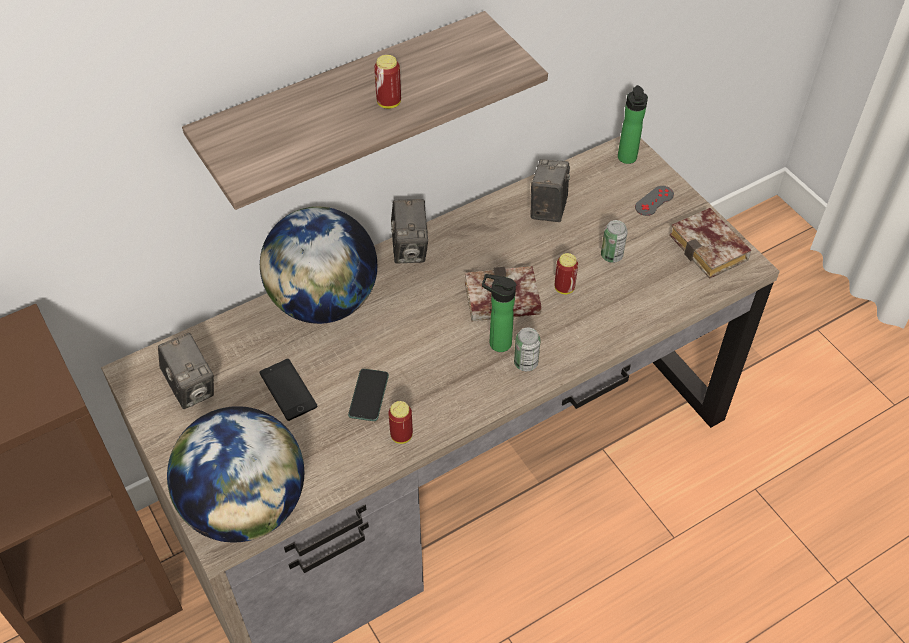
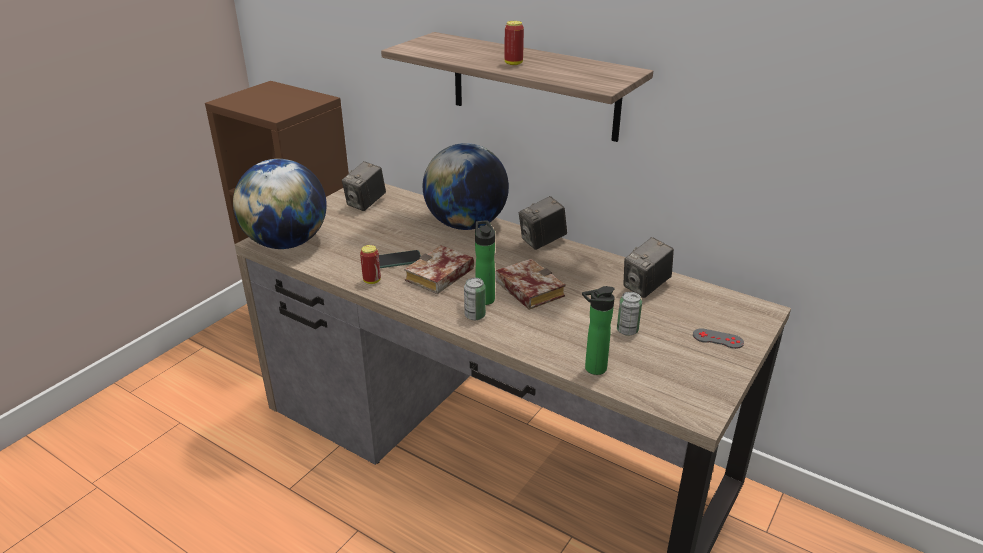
camera: 65 degrees right, 20 degrees down
(288, 390) = (384, 232): phone -> none
(548, 208) = (645, 287): camera -> camera turned 150 degrees clockwise
(564, 288) = (567, 315): can -> none
(627, 159) = (750, 313): bottle -> bottle (592, 369)
(712, 249) = (696, 386): book -> book (439, 277)

